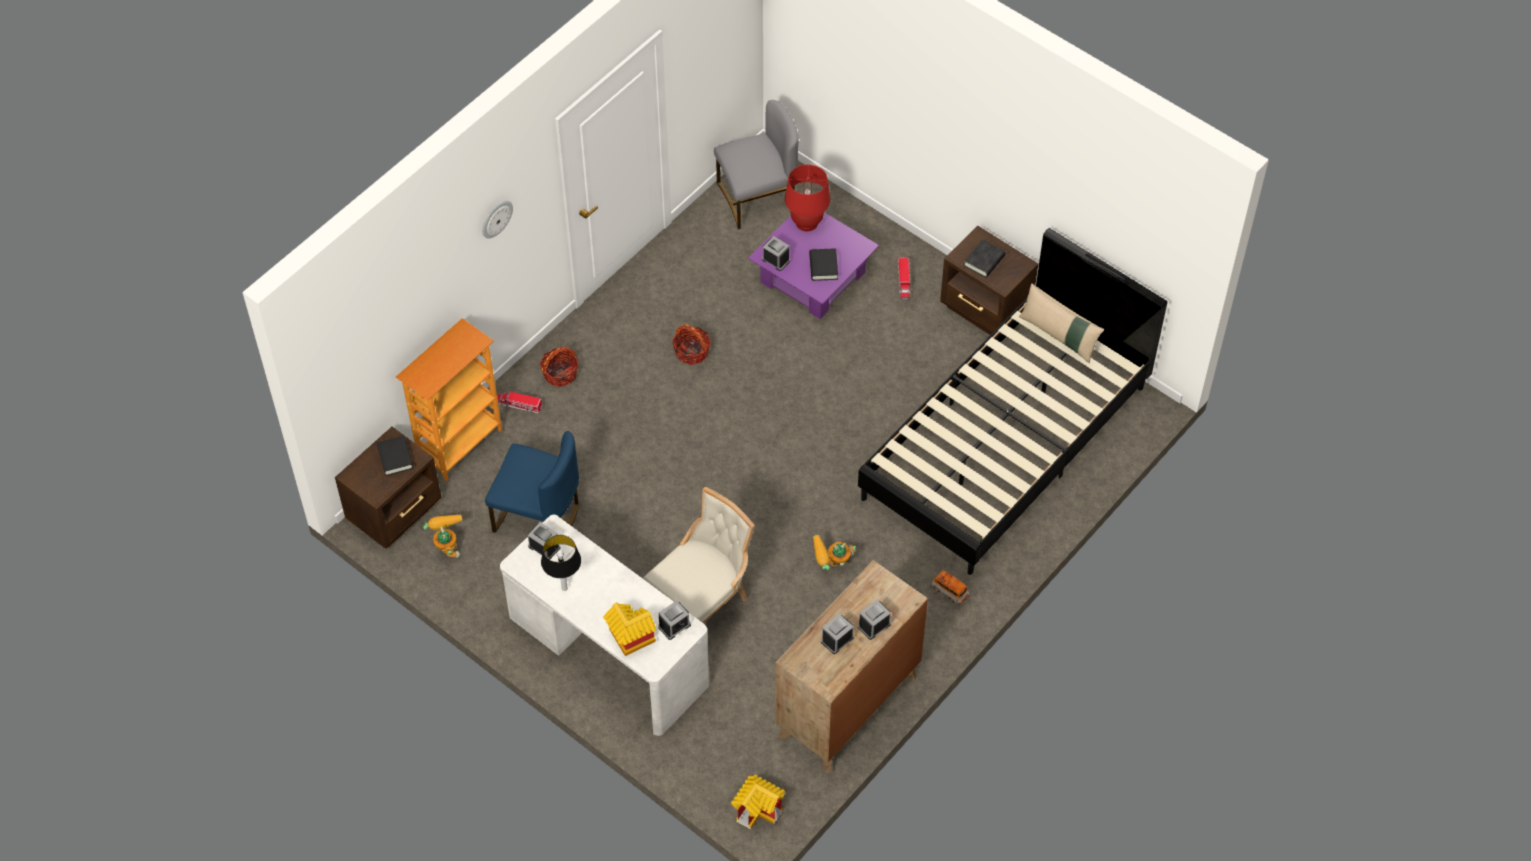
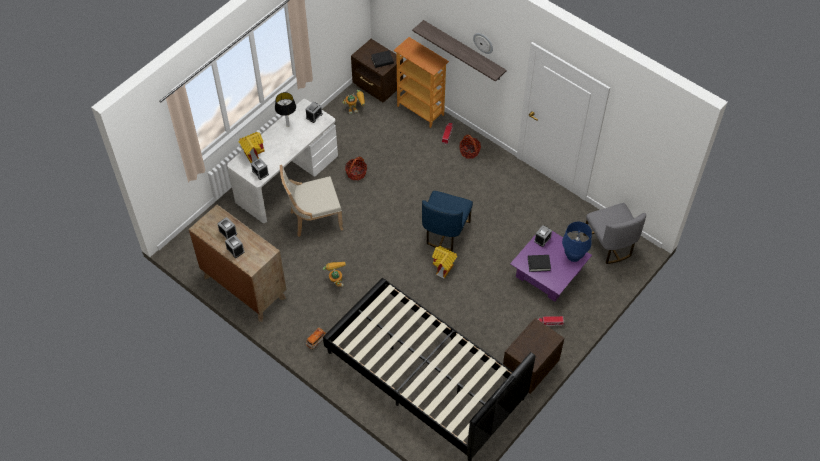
camera: 90 degrees right, 0 degrees up
(472, 273) = (464, 51): none -> shelf
(538, 514) = (375, 145): blue chair -> blue chair (445, 232)
(692, 352) = (487, 212): basket -> basket (356, 173)
(702, 605) = (314, 219): beige chair -> beige chair turned 120 degrees clockwise
(759, 810) = (185, 246): toy house -> toy house (444, 268)
(806, 222) = (573, 255): red table lamp -> blue table lamp
(984, 261) = (534, 340): black book -> none
(1059, 336) = (487, 392): beige pillow -> none

